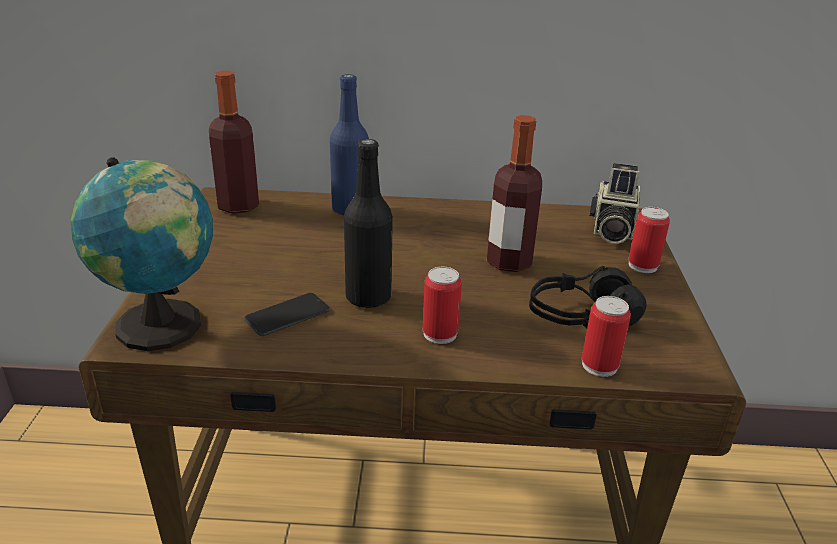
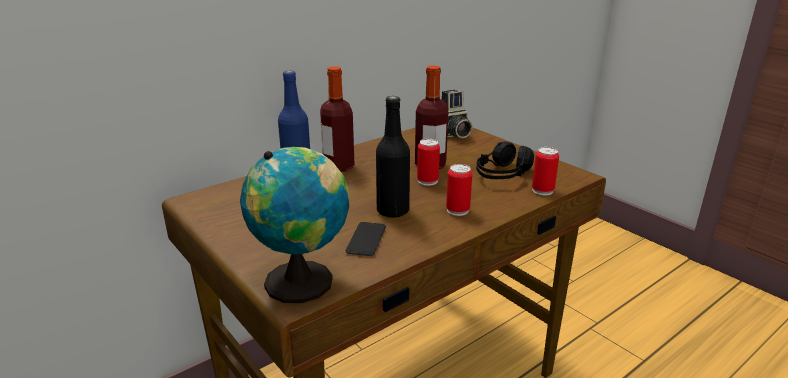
camera: 40 degrees left, 5 degrees down
(238, 205) = (216, 199): bottle -> bottle (338, 166)
(643, 265) = (489, 143): can -> can (427, 181)

